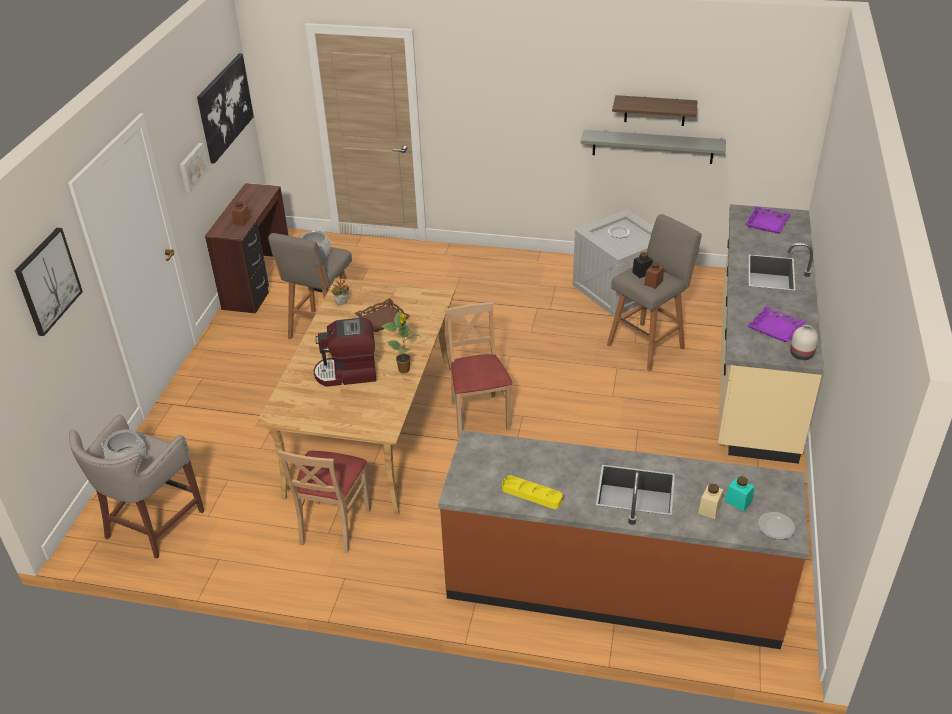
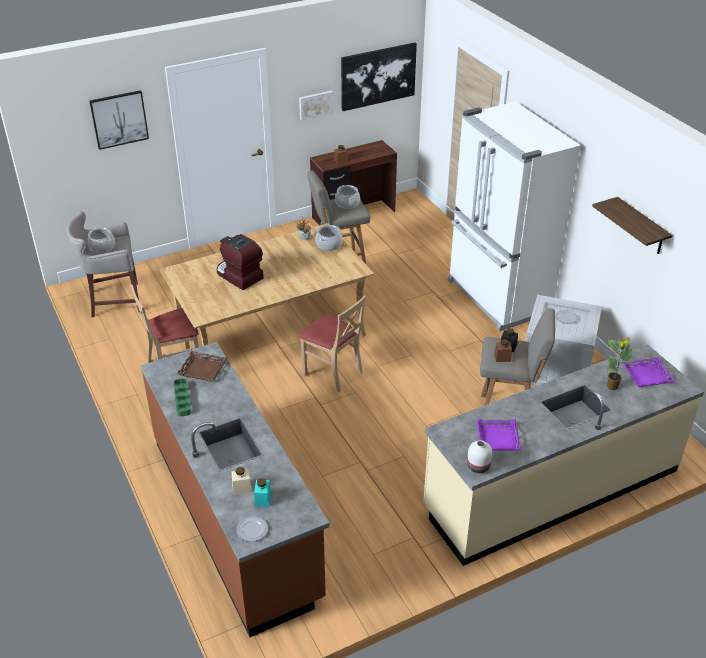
camera: 50 degrees right, 0 degrees up
(373, 293) = (329, 244): none -> cooking pot
(382, 318) = (307, 261): brown tray -> brown tray (203, 369)
(404, 370) = (266, 295): potted plant -> potted plant (612, 387)
(479, 416) = (333, 372): beige chair -> beige chair turned 90 degrees clockwise
(493, 269) = (497, 298): none -> white fridge
(532, 494) = (182, 399): yellow tray -> green tray
(652, 146) = (634, 260): grey shelf -> none

